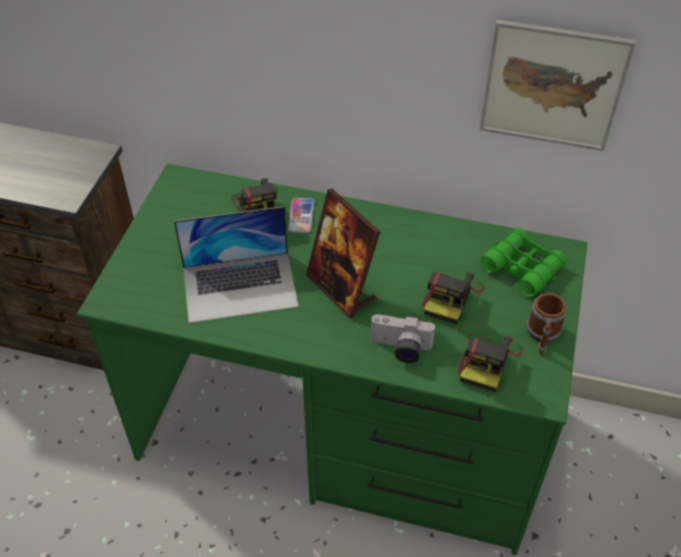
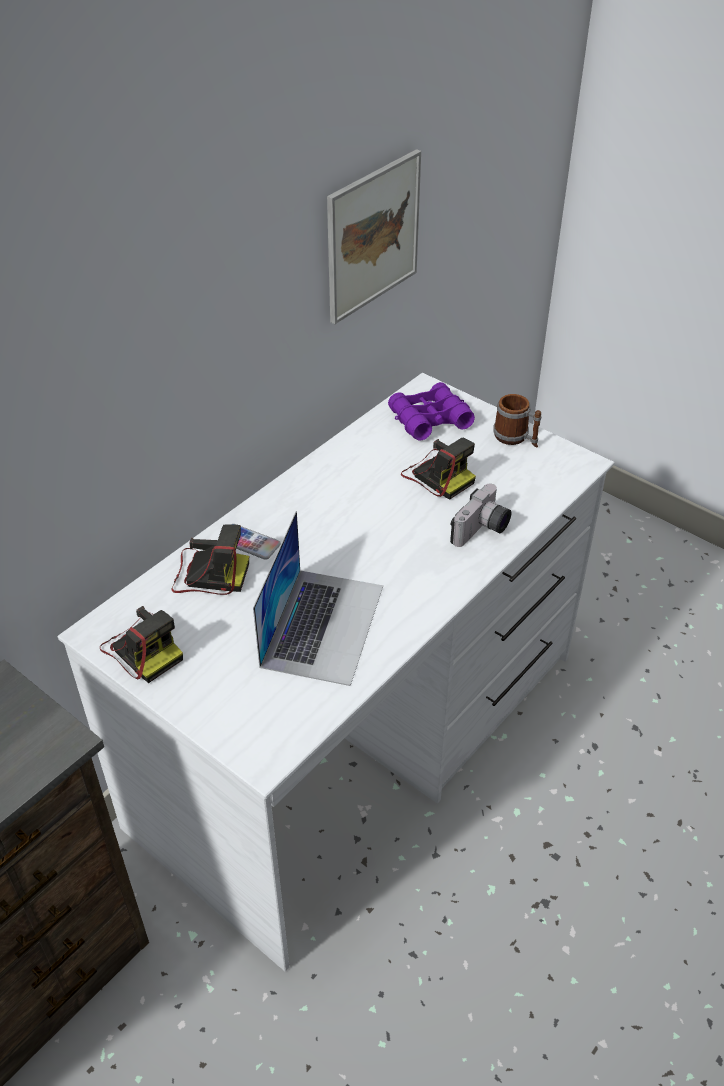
camera: 65 degrees left, 5 degrees down
(341, 288) = (378, 546): picture frame -> none
(342, 429) = (361, 738): green desk -> white desk
(487, 362) = (527, 481): camera -> camera (143, 649)
(522, 268) = (429, 419): green binoculars -> purple binoculars

